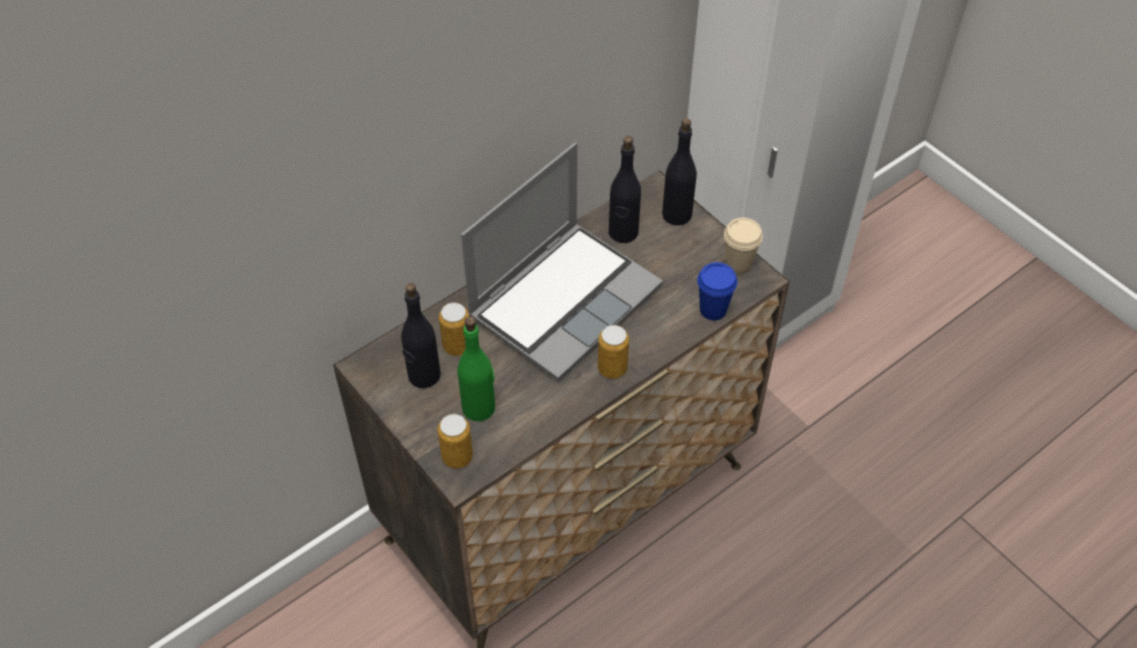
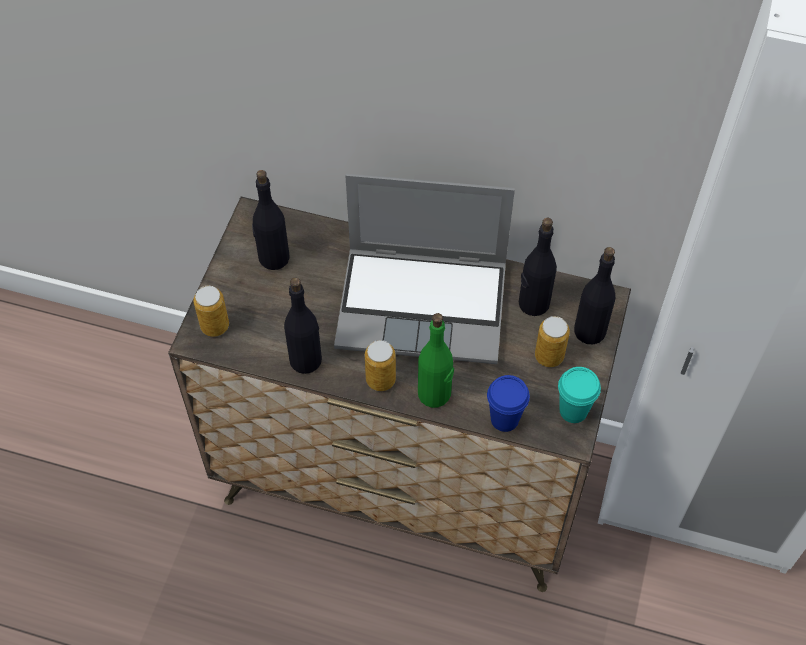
camera: 55 degrees right, 5 degrees up
(457, 346) = (318, 261): can -> can (549, 356)
(479, 407) = (271, 312): green bottle -> green bottle (434, 394)
(549, 408) = (306, 359): none -> black bottle
(738, 265) = (573, 411): beige cup -> turquoise cup

